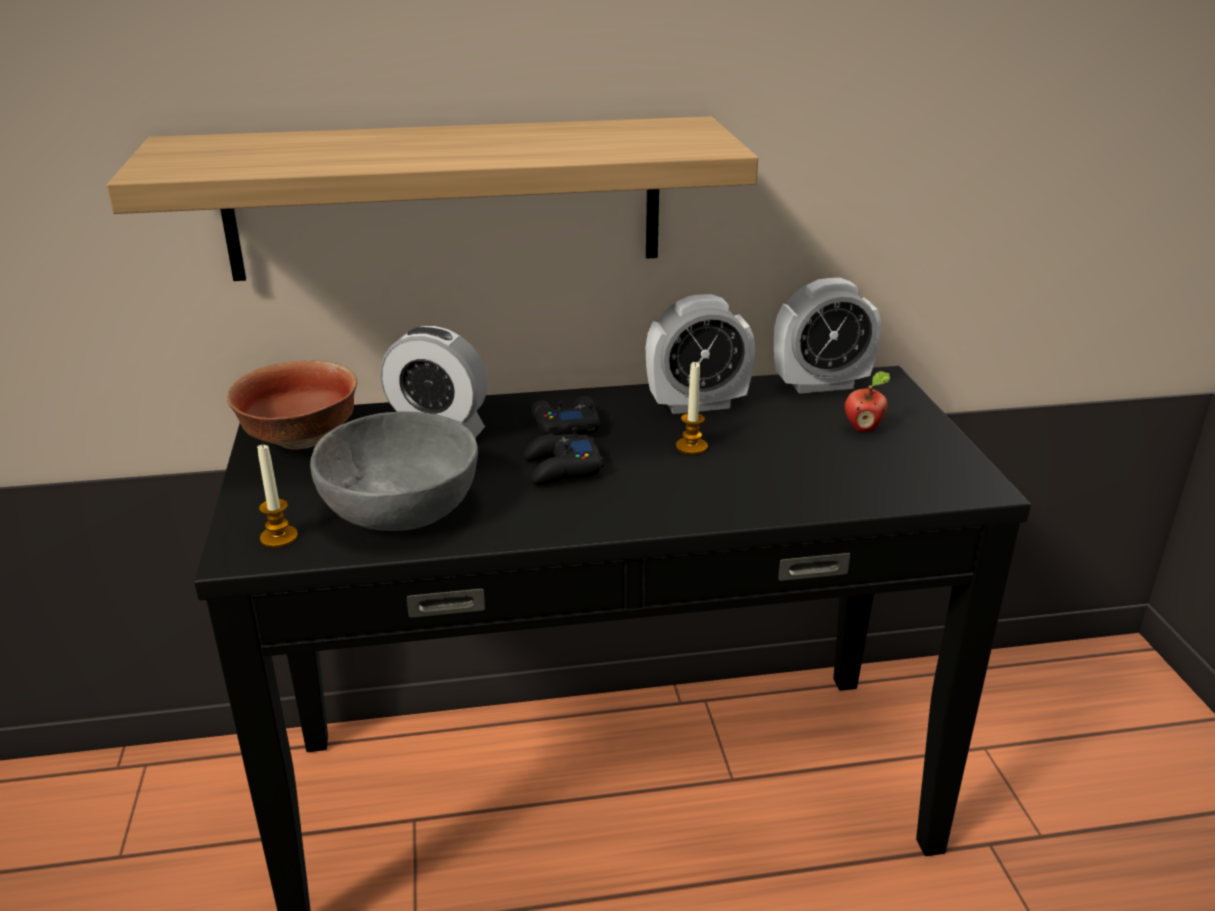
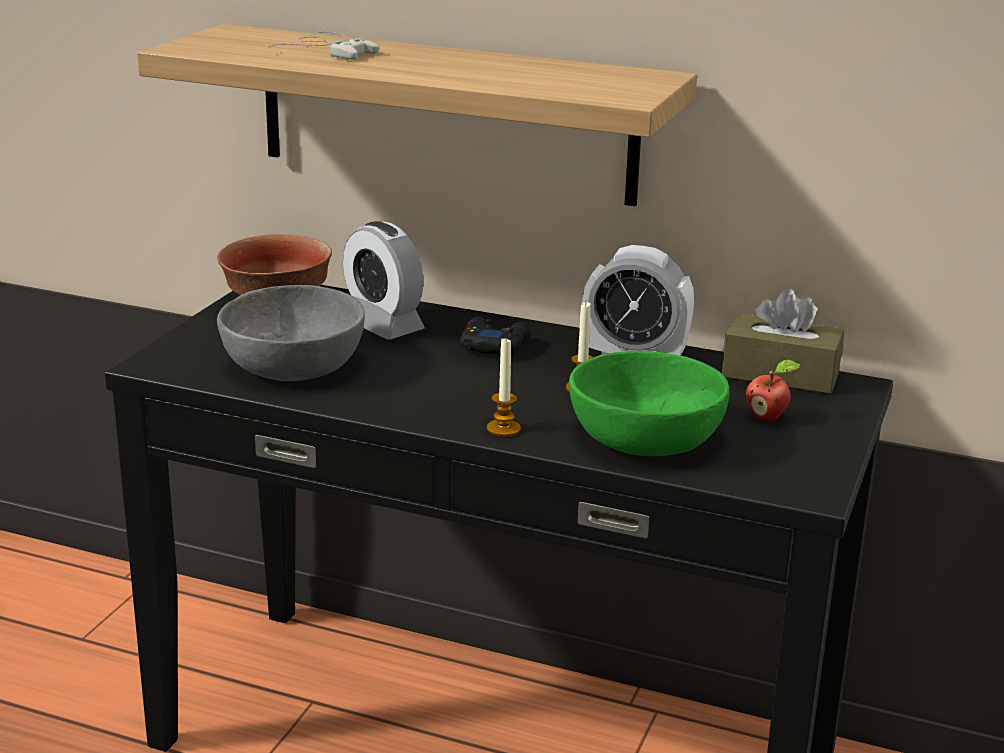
camera: 30 degrees right, 5 degrees down
(279, 537) = (186, 361): candle -> candle (503, 429)
(329, 146) = (328, 49): none -> white game controller
(561, 469) = (448, 375): black game controller -> none
(800, 479) = (645, 437): none -> green bowl
(821, 384) = (780, 374): alarm clock -> brown tissue box

